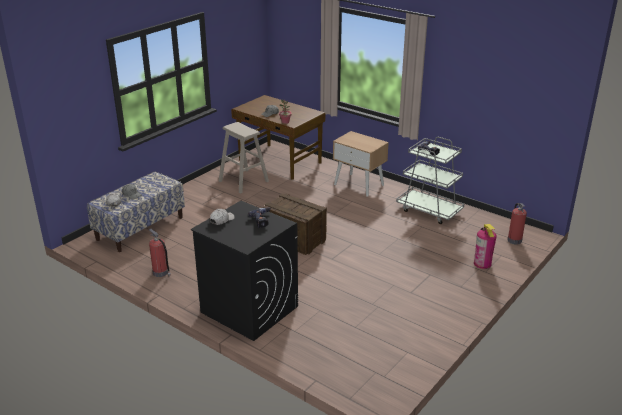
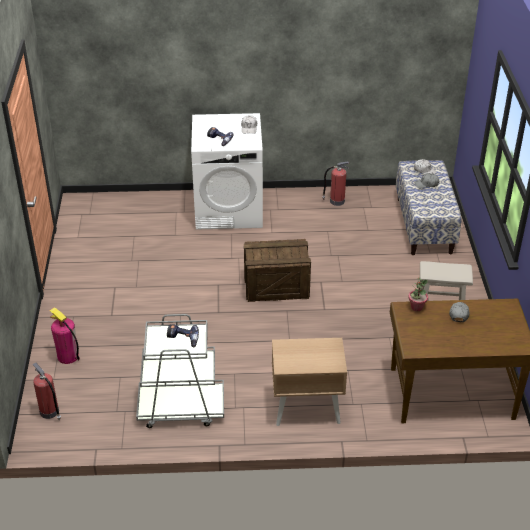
camera: 140 degrees right, 10 degrees up
(249, 309) = (229, 209): black washing machine -> white washing machine

